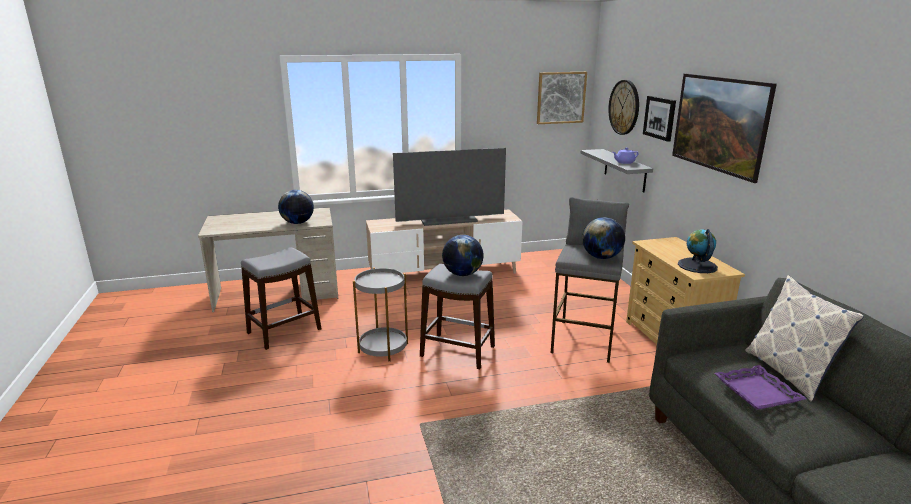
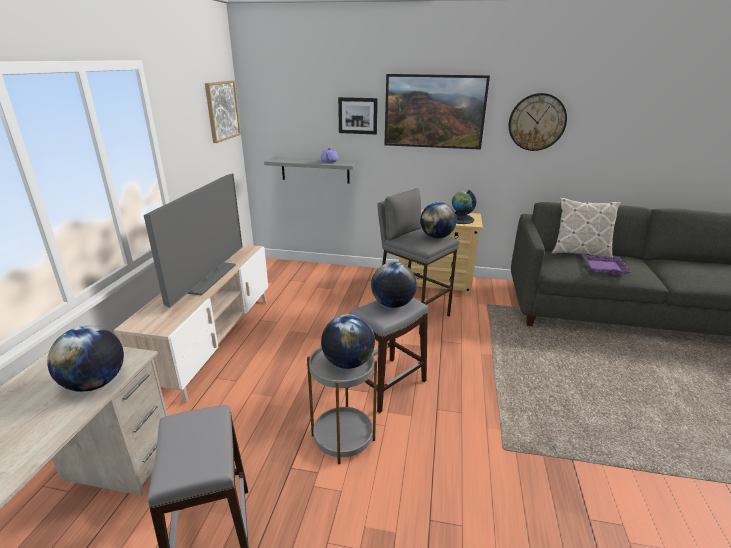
camera: 65 degrees left, 5 degrees up
(382, 282) = (348, 363): none -> globe
(624, 107) = (300, 112): wall clock -> wall clock (537, 122)

